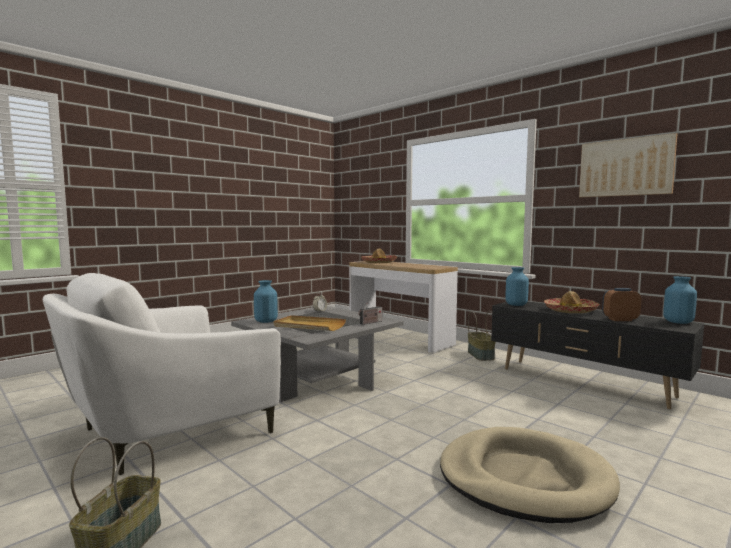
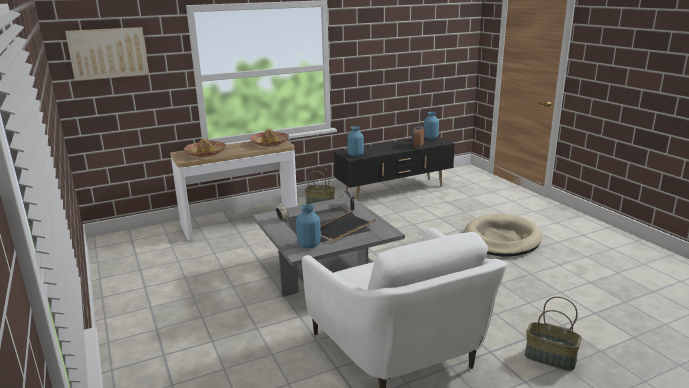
camera: 70 degrees left, 15 degrees up
(309, 326) = (343, 229): beige tray -> black tray
(570, 311) = (386, 148): hat -> hat (269, 143)
(625, 167) = (387, 43): picture -> picture (108, 53)

